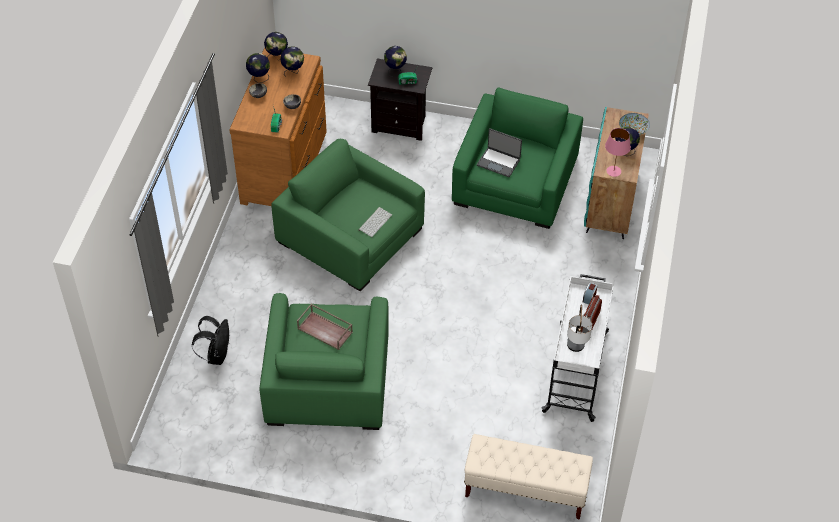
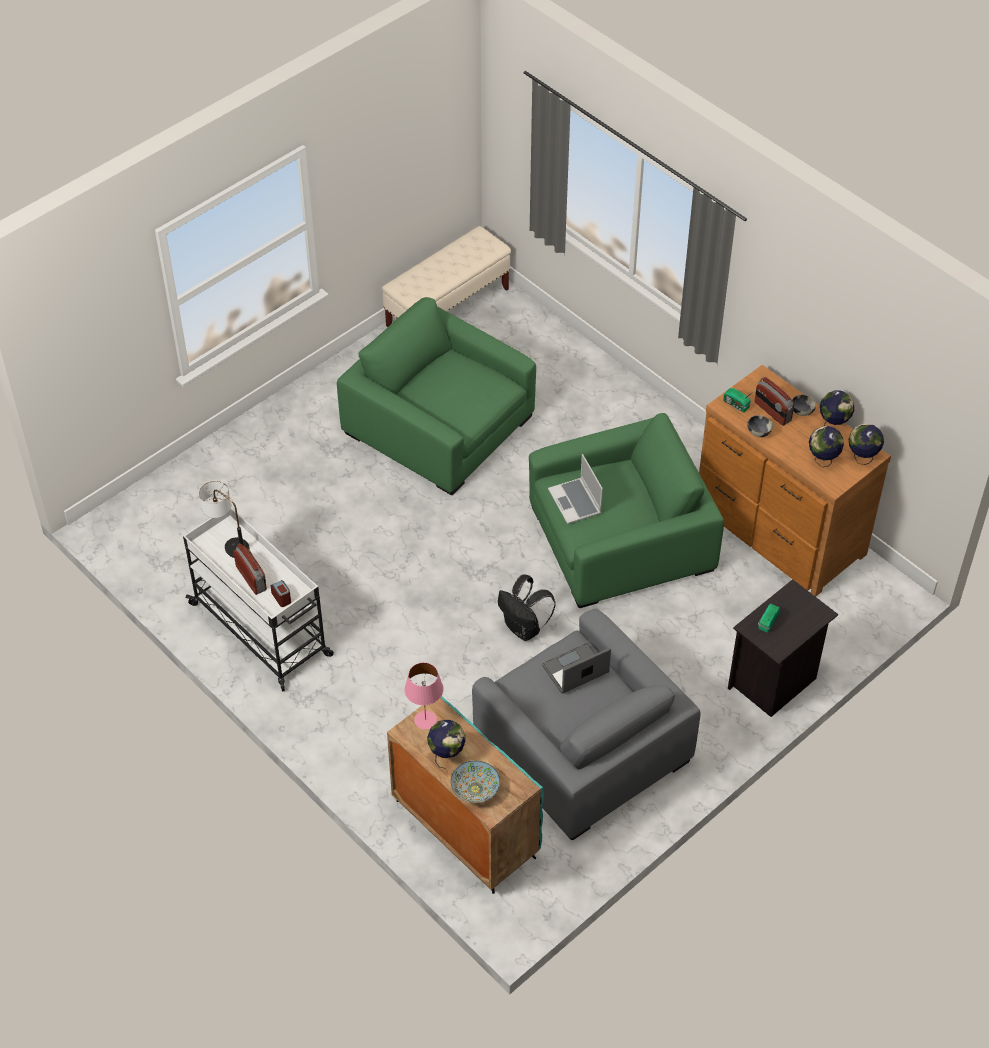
camera: 125 degrees right, 0 degrees up
(216, 355) = (543, 357): black backpack -> black backpack (524, 628)
(269, 107) = (772, 412): none -> radio
(325, 330) = (460, 390): brown tray -> none
(375, 221) = (576, 502): keyboard -> laptop
(395, 70) = (799, 620): globe -> none
(515, 181) = (581, 746): green armchair -> grey armchair
(525, 490) = (173, 504): beige bench -> beige bench (448, 307)

